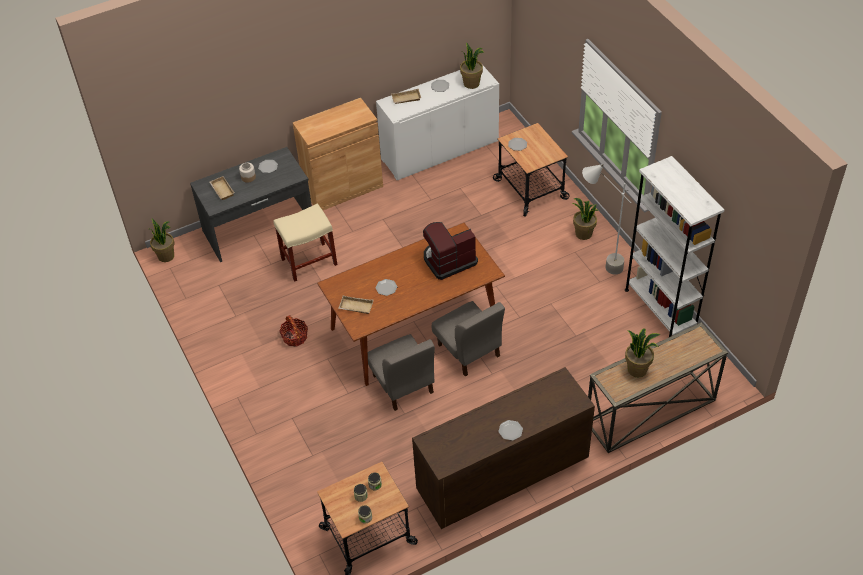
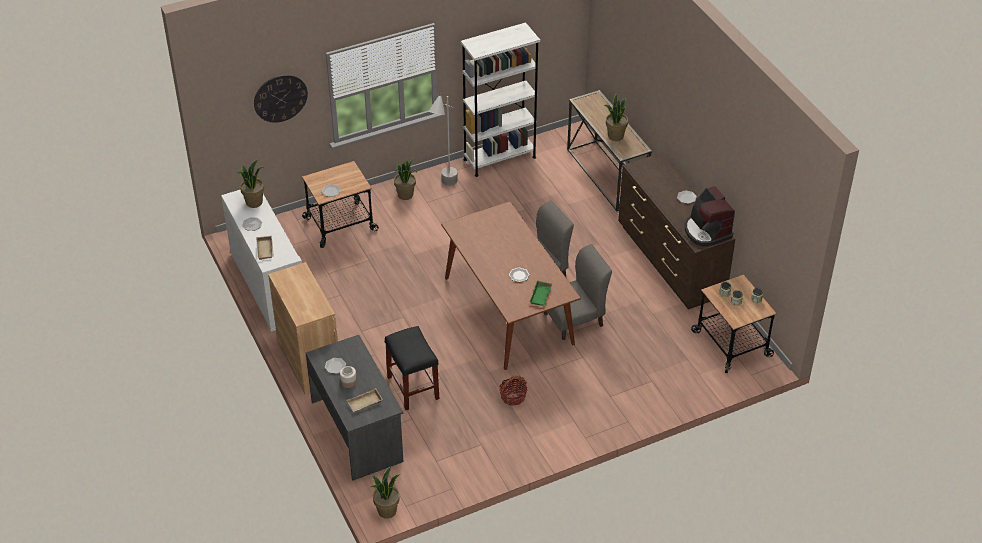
camera: 90 degrees left, 5 degrees down
(308, 262) = (413, 388): beige stool -> black stool
(355, 307) = (541, 296): beige tray -> green tray
(448, 260) = (488, 234): coffee machine -> coffee machine (706, 231)
(555, 41) = (280, 98): none -> wall clock

